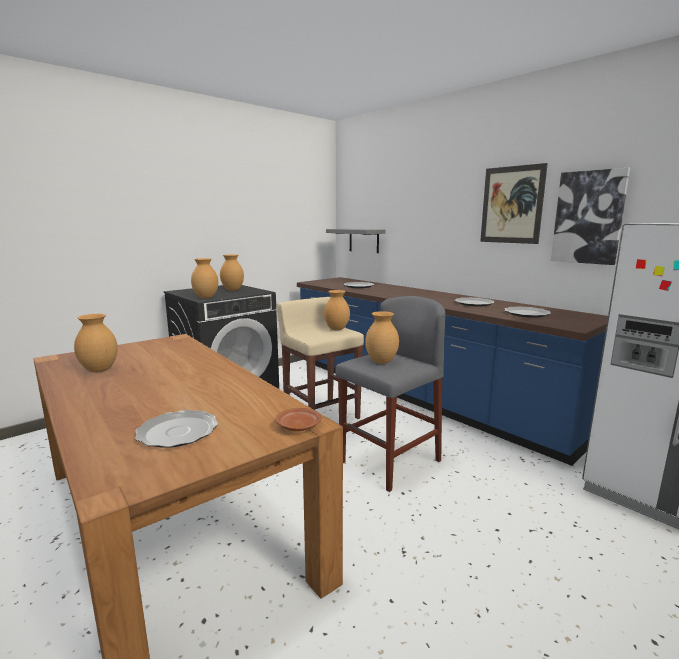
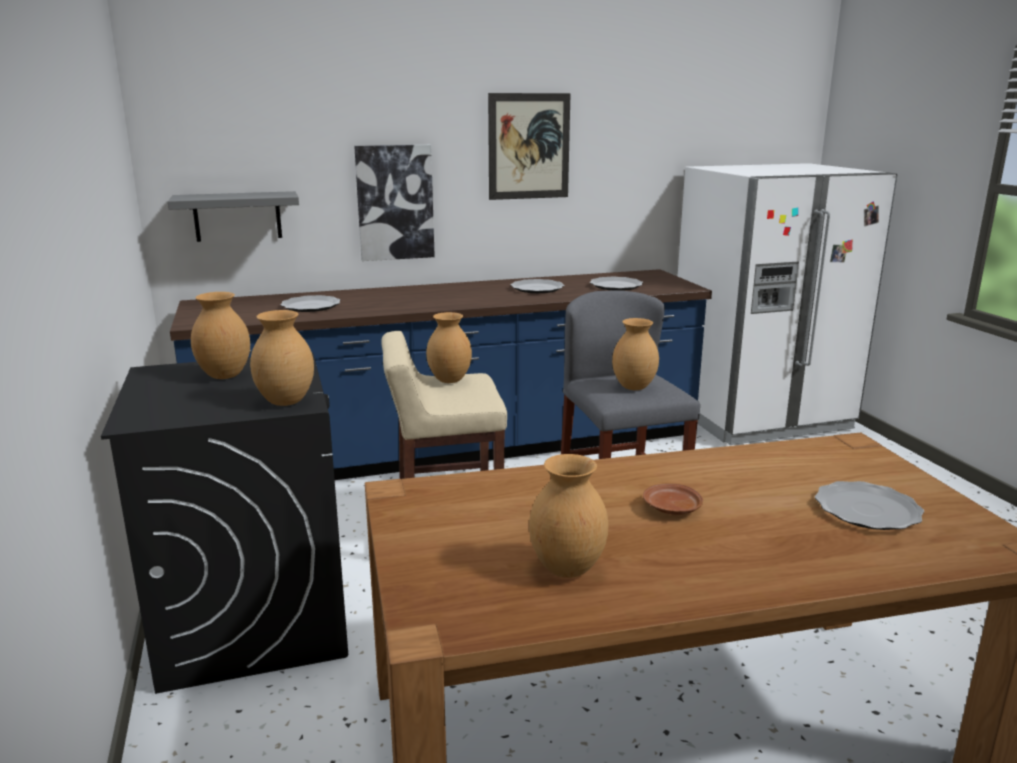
camera: 65 degrees left, 5 degrees up
(298, 426) = (860, 449): brown plate -> brown plate (672, 508)
(588, 217) = (619, 162): picture -> picture (395, 202)

